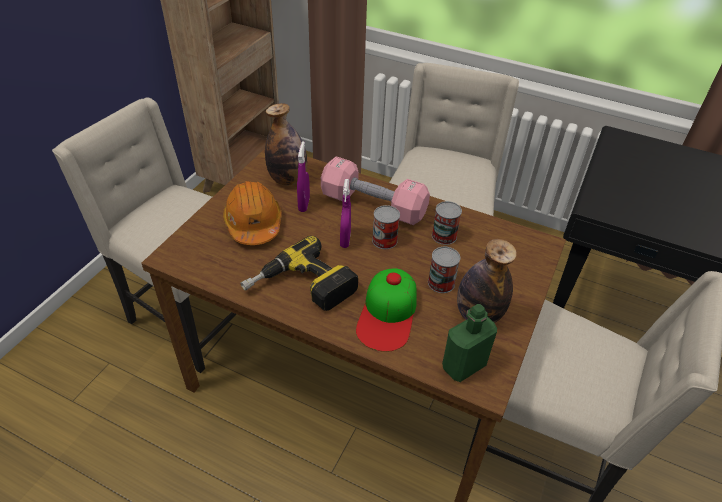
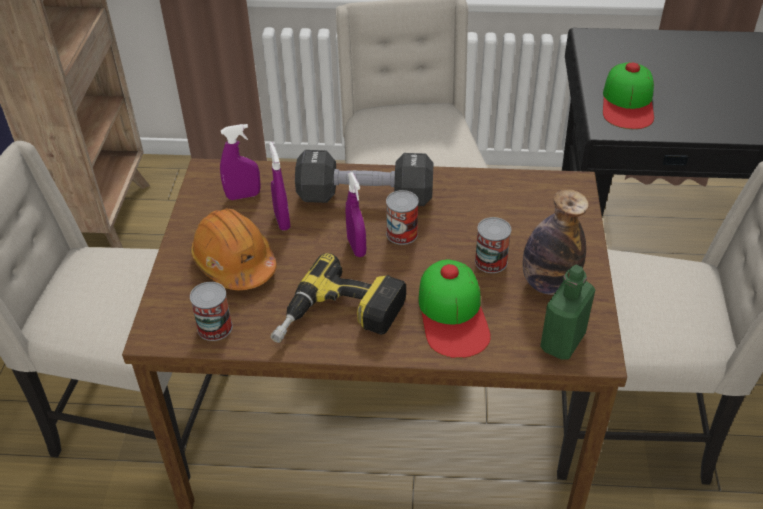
camera: 20 degrees left, 0 degrees up
(288, 179) = (243, 196): bottle -> purple spray bottle
(373, 205) = (365, 197): pink dumbbell -> black dumbbell
(444, 236) = (465, 208): can -> can (215, 327)
(623, 194) = (628, 103): none -> cap

